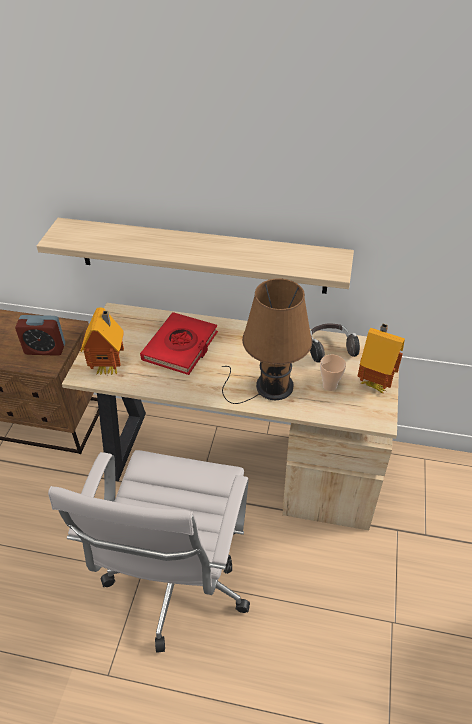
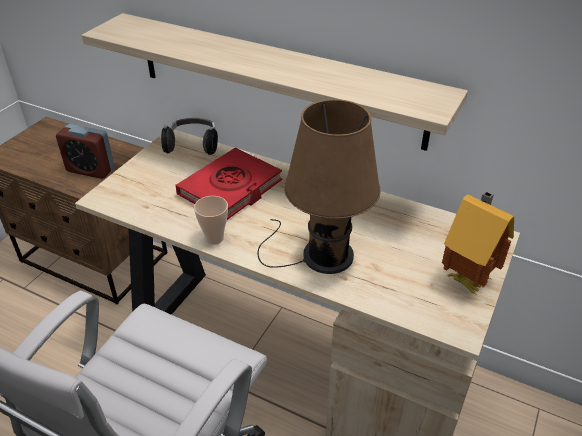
camera: 15 degrees right, 5 degrees down
(110, 368) = (138, 196): toy house -> none
(329, 385) = (402, 270): cup -> cup (214, 238)
(330, 349) = (419, 225): headphones -> headphones (193, 145)

